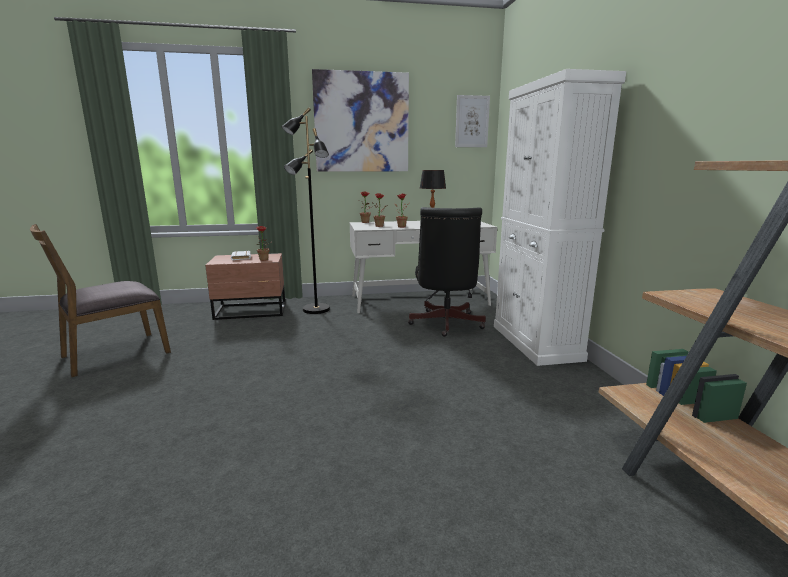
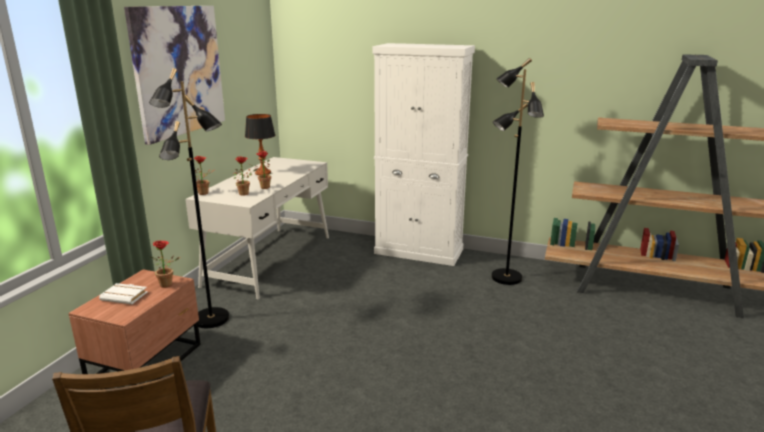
camera: 60 degrees left, 5 degrees up
(445, 324) = (345, 269): black office chair -> none
(472, 121) = (259, 54): picture -> none
(563, 402) = (505, 278): none -> black floor lamp

